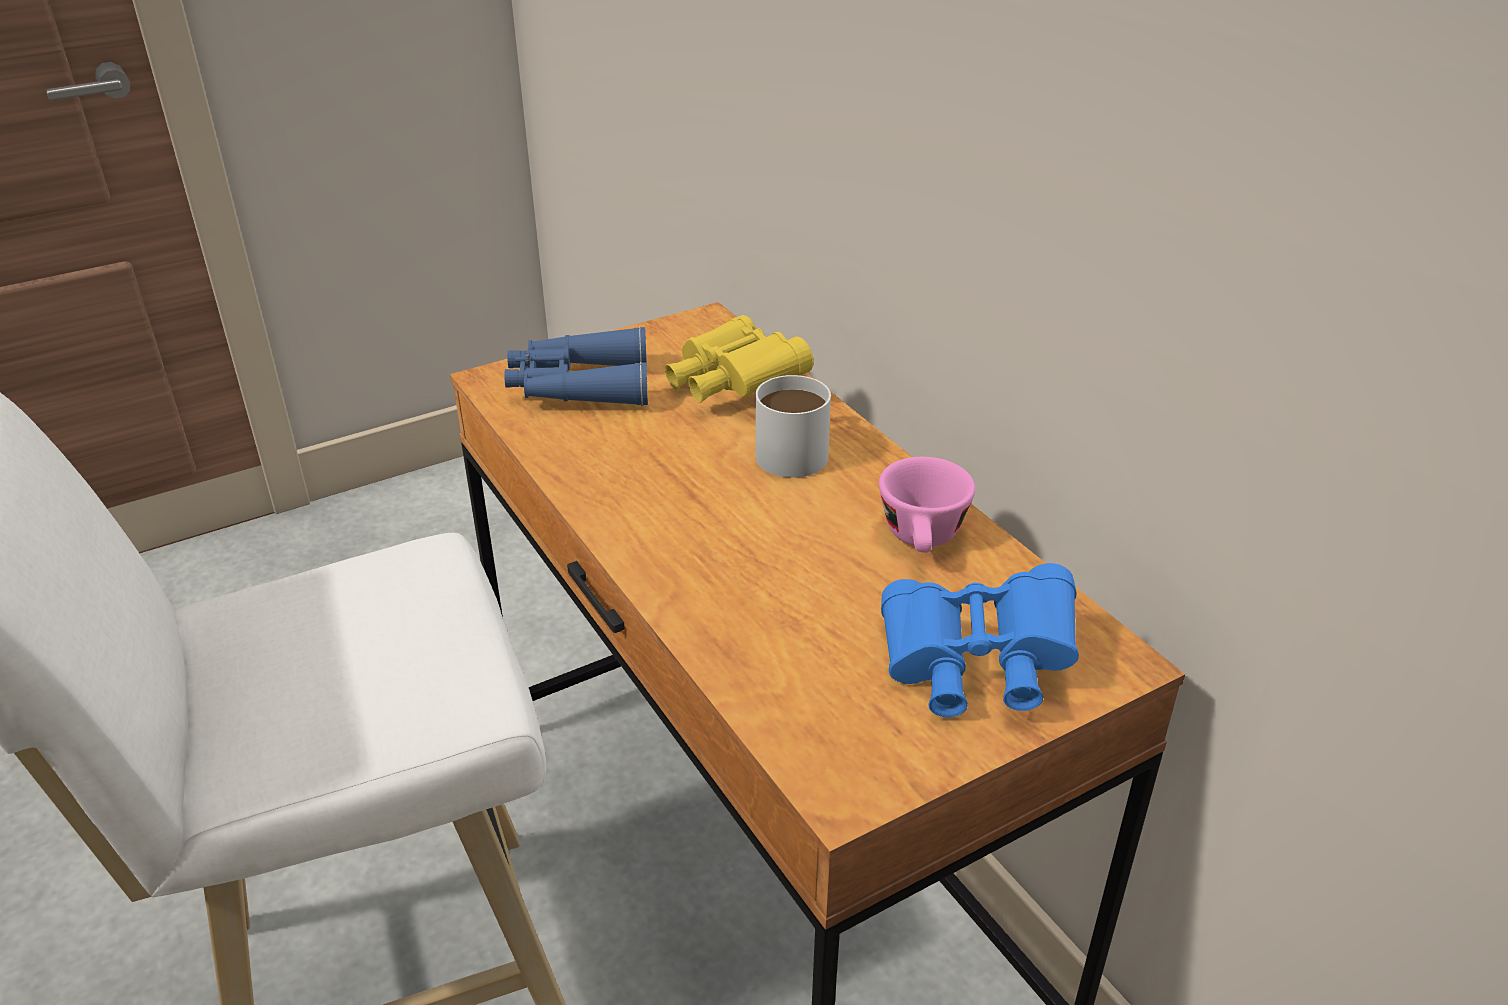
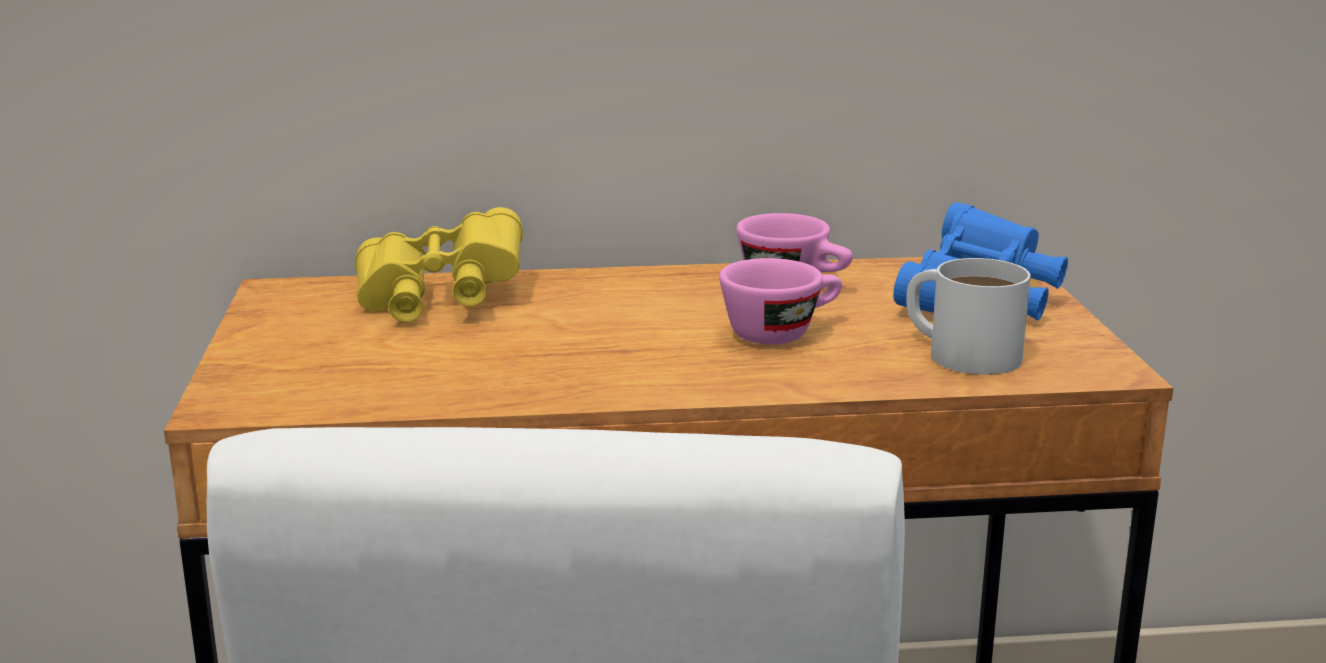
camera: 65 degrees left, 15 degrees down
(579, 386) = (323, 365): blue binoculars -> none
(790, 562) = (781, 332): none -> pink cup
(796, 448) = (594, 298): white mug -> white mug (959, 352)

